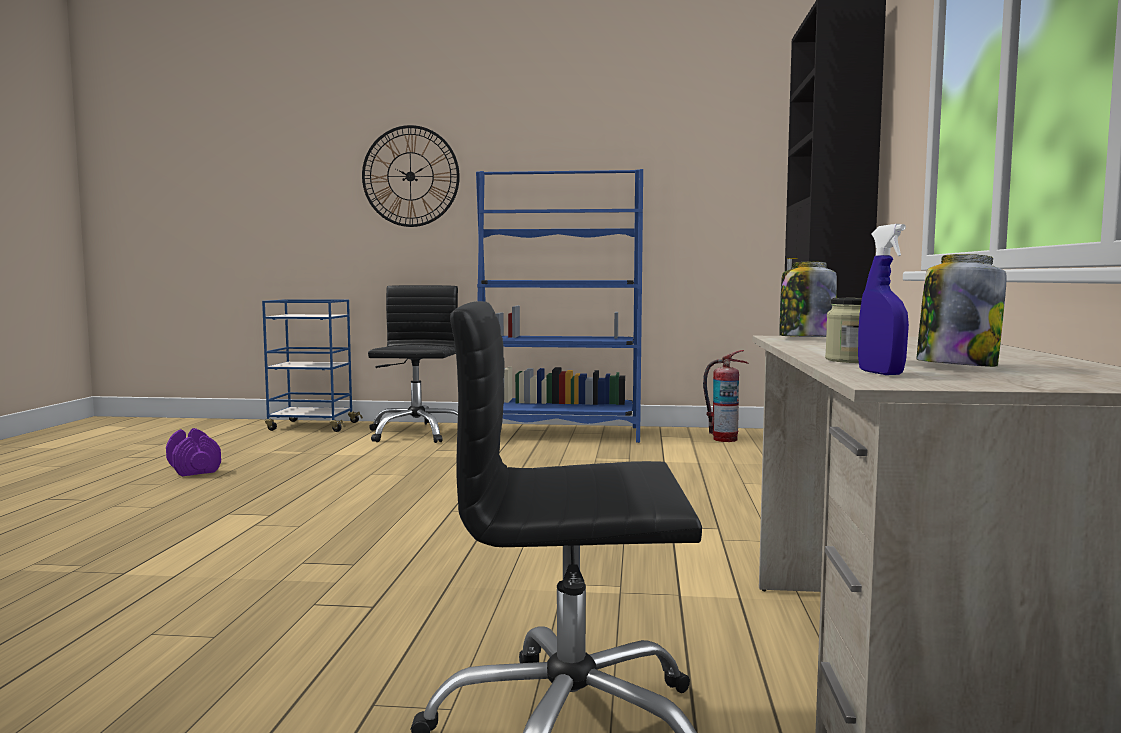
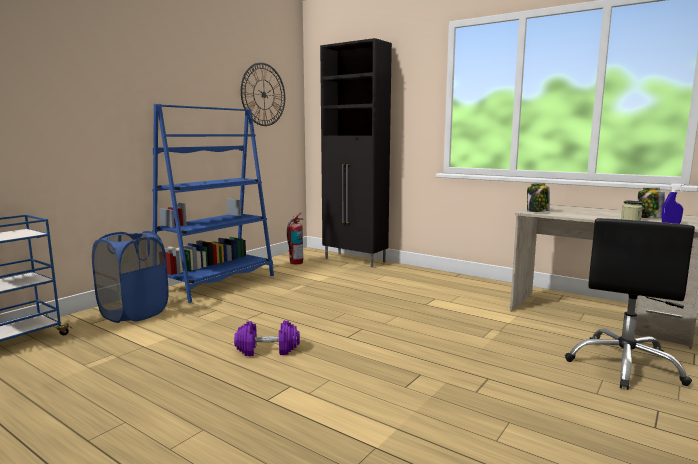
camera: 60 degrees left, 5 degrees up
(194, 469) = (89, 403): purple dumbbell -> purple dumbbell (268, 350)
(410, 176) = (70, 100): wall clock -> wall clock (263, 94)
(416, 433) = (134, 313): black office chair -> blue laundry basket

